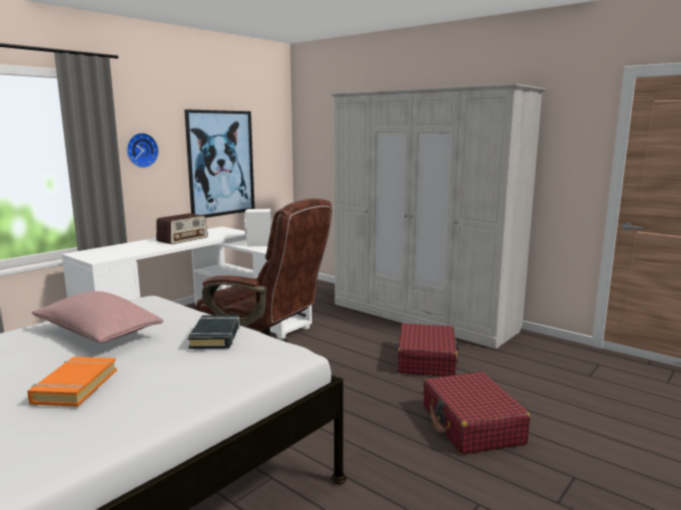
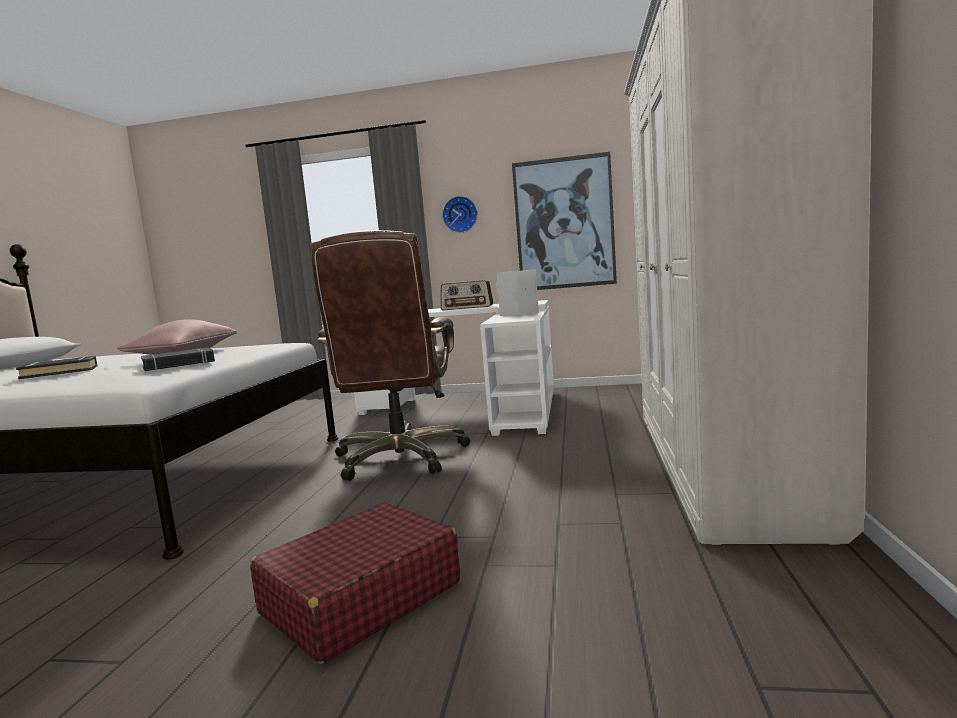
camera: 60 degrees right, 5 degrees down
(75, 386) = (60, 372): orange book -> black book
(426, 360) = (552, 510): red suitcase -> none

